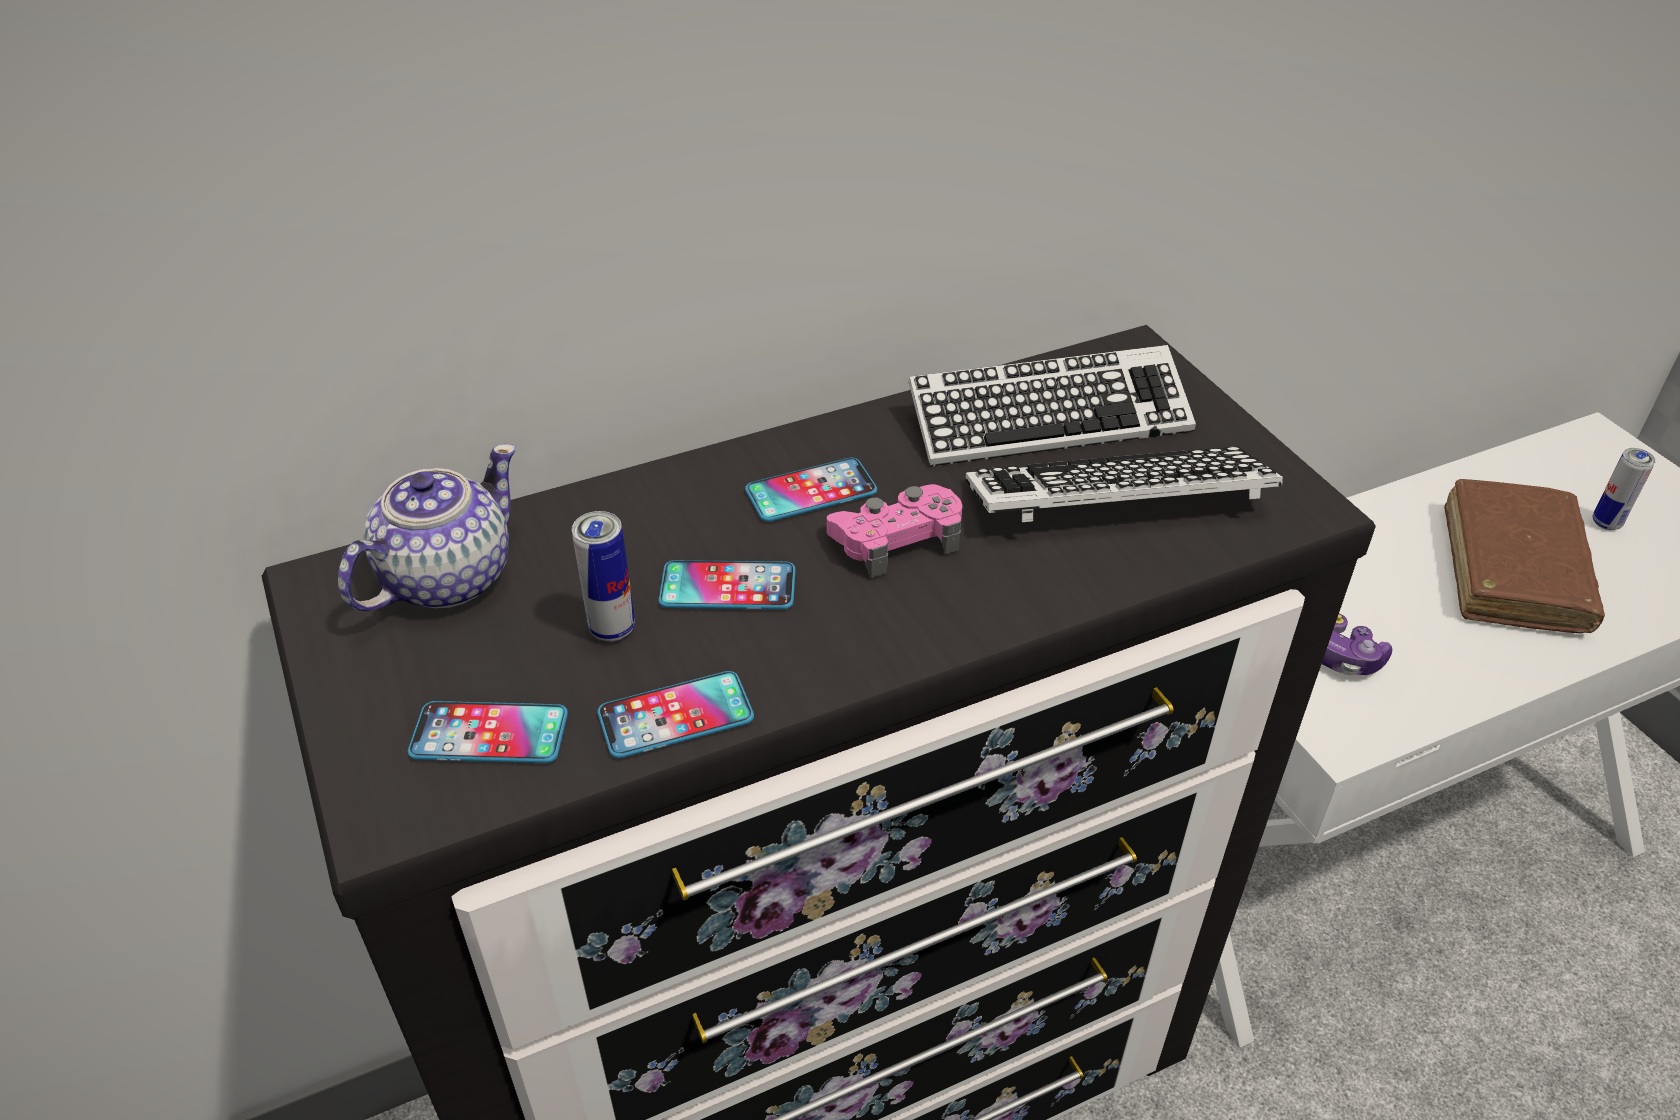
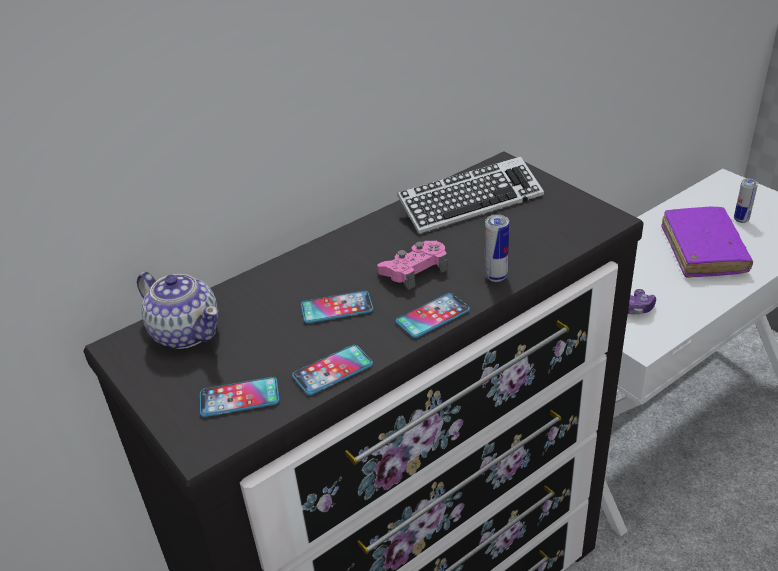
camera: 10 degrees left, 5 degrees down
(445, 578) = (186, 332): teapot -> teapot turned 105 degrees clockwise
(612, 629) = (284, 338): can -> can (496, 276)
(811, 492) = (363, 257): phone -> phone (432, 316)
(1117, 499) = (517, 232): keyboard -> none
(1513, 570) = (703, 250): brown book -> purple book

